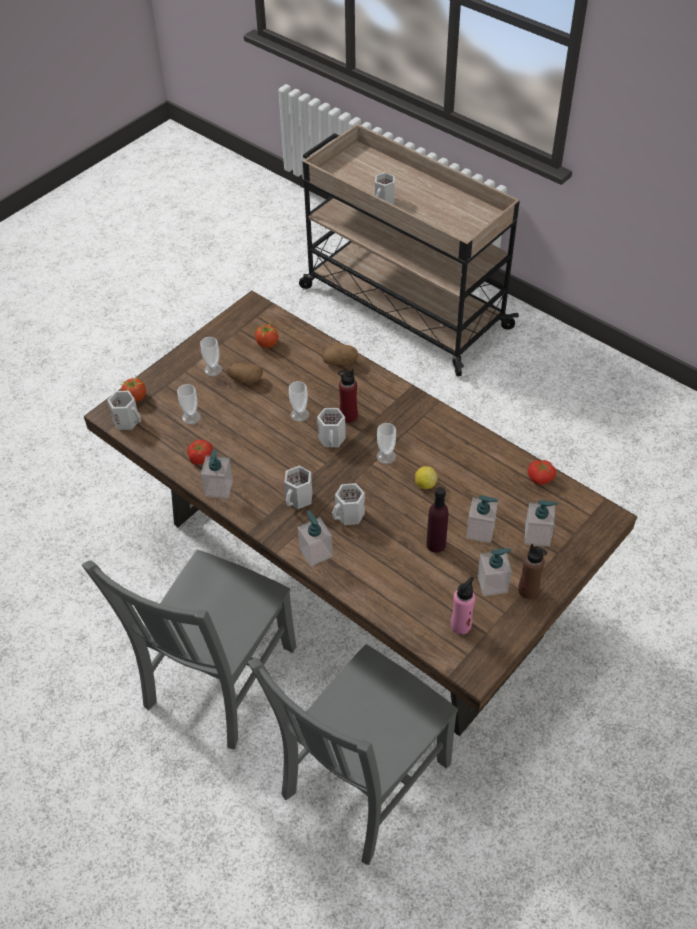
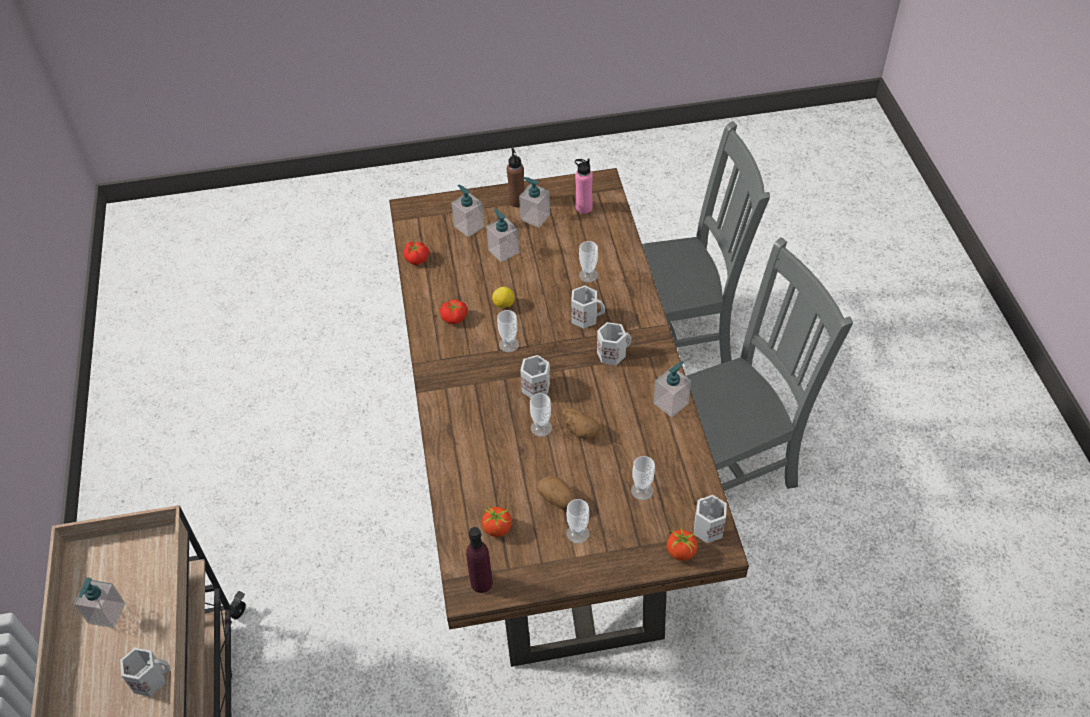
camera: 140 degrees left, 0 degrees up
(200, 457) = (665, 442): tomato -> tomato (454, 318)
(316, 552) = (637, 306): soap dispenser -> soap dispenser (106, 613)
(340, 361) = (451, 458): potato -> potato (579, 430)
(348, 416) = (501, 399): red bottle -> none
(385, 555) = (588, 275): none -> cup
(436, 544) = (544, 261): purple bottle -> purple bottle (481, 583)

